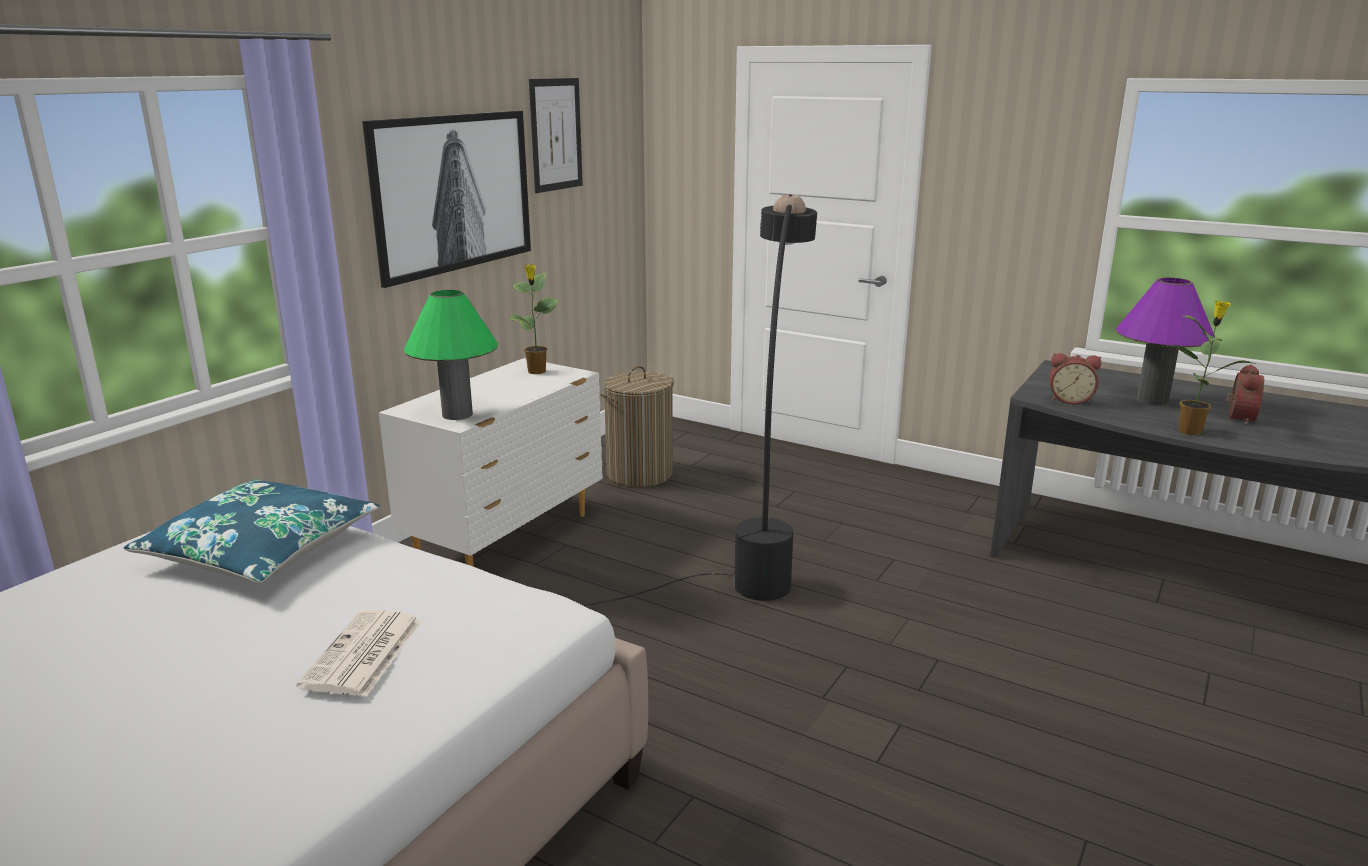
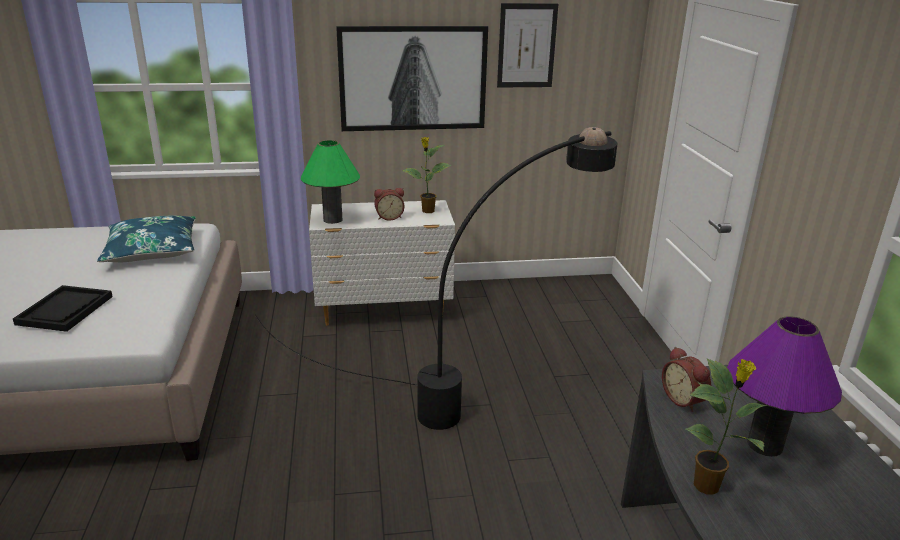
camera: 50 degrees right, 5 degrees up
(363, 655) = (65, 310): newspaper -> black tray
(640, 473) = (520, 311): laundry basket -> none
(1237, 418) = (802, 511): alarm clock -> alarm clock (389, 217)

